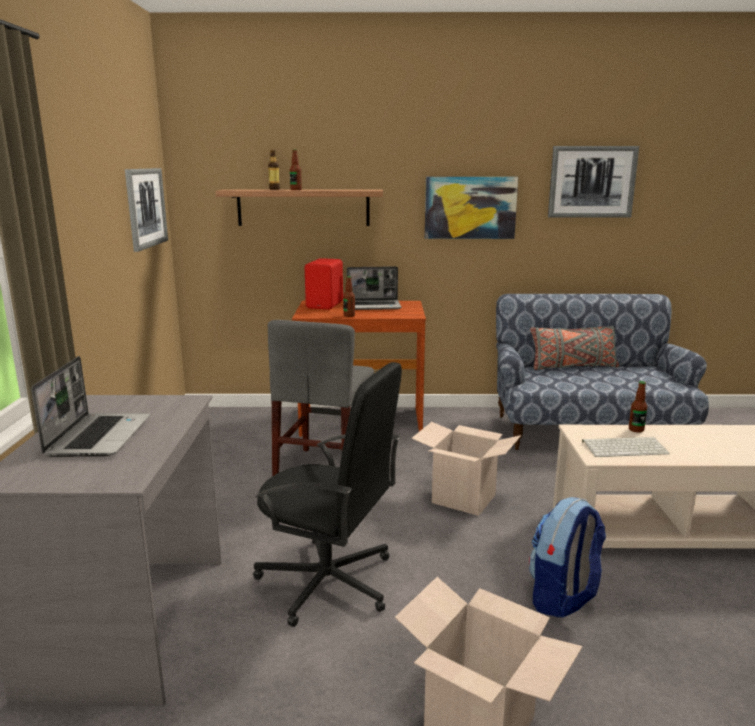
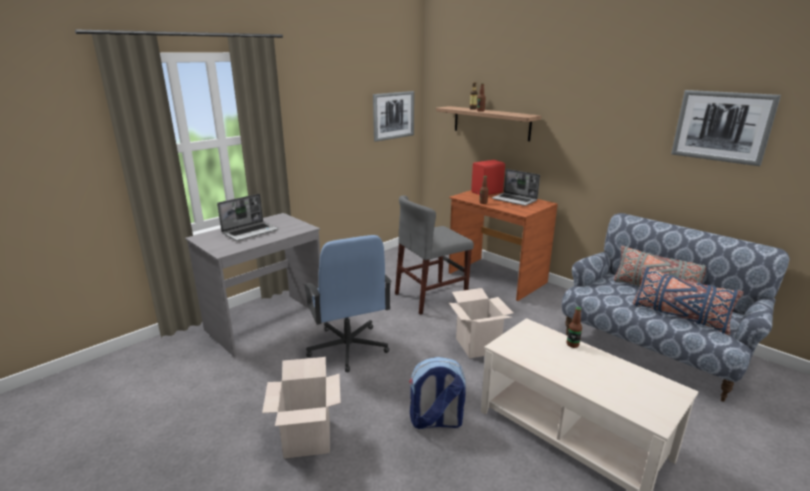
camera: 45 degrees right, 5 degrees up
(328, 582) = (348, 348): black office chair -> blue office chair
(470, 207) = (604, 137): picture -> none
(625, 447) = (535, 350): keyboard -> none
(628, 381) = (679, 316): none -> blue pillow

